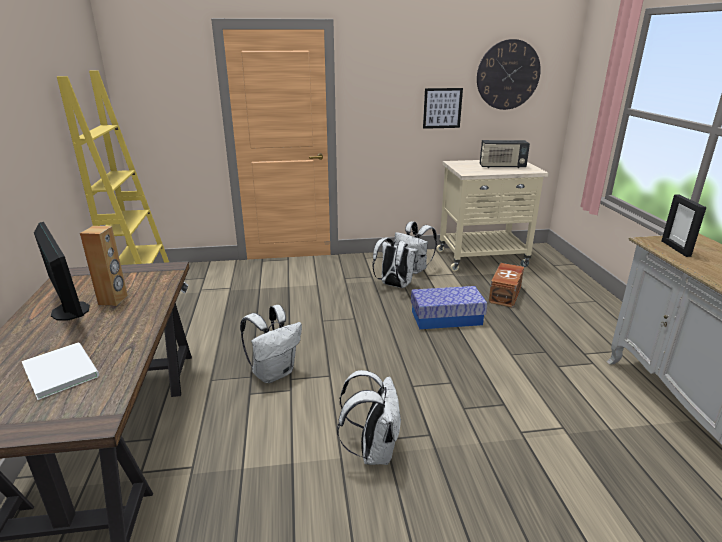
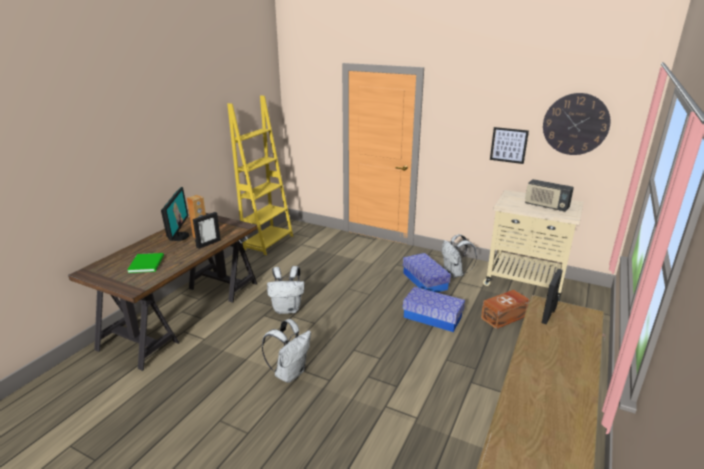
camera: 35 degrees right, 0 degrees up
(62, 370) = (147, 263): white book -> green book
(144, 306) = (208, 243): none -> picture frame
(394, 285) = (424, 281): white backpack -> storage box

